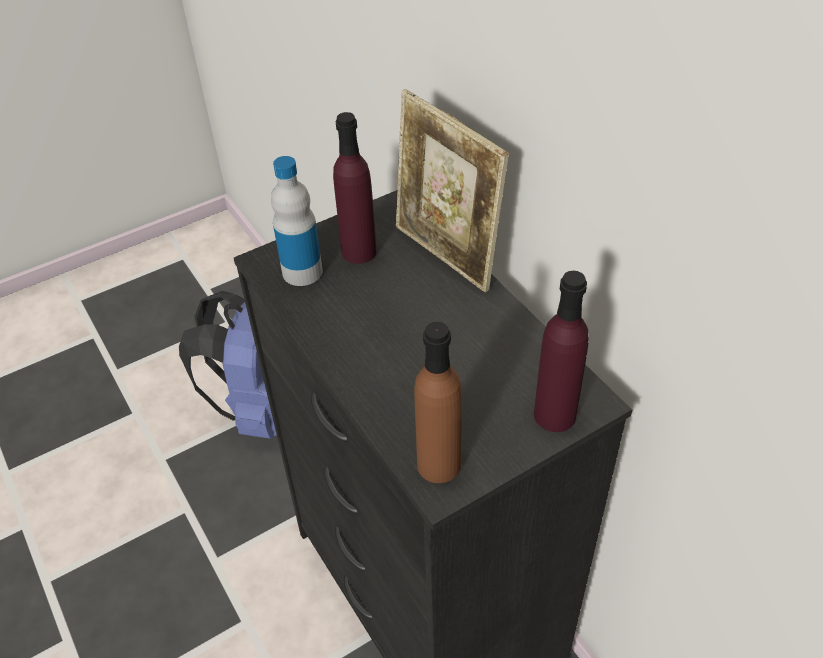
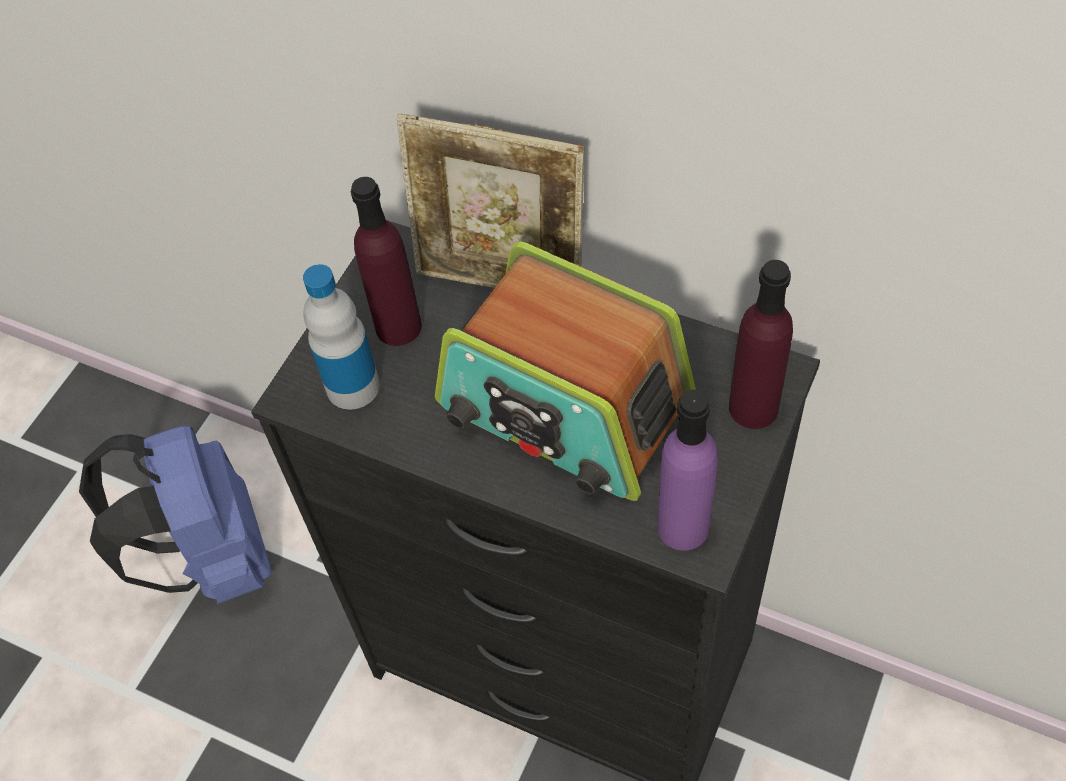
camera: 30 degrees left, 10 degrees up
(422, 349) = (564, 408): none -> radio
(439, 464) = (683, 527): brown bottle -> purple bottle

